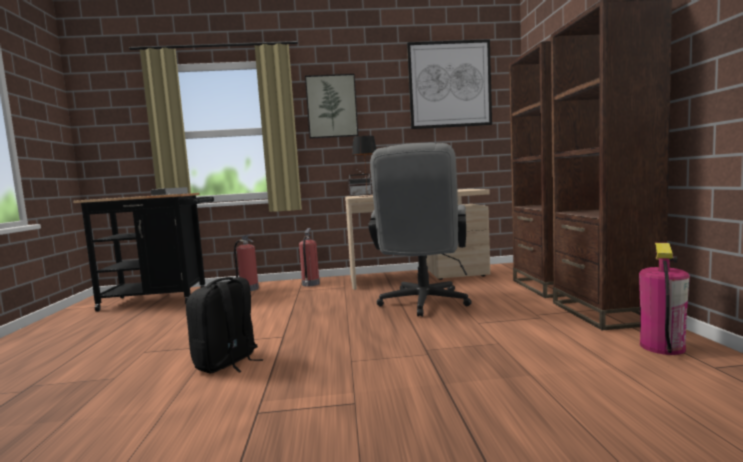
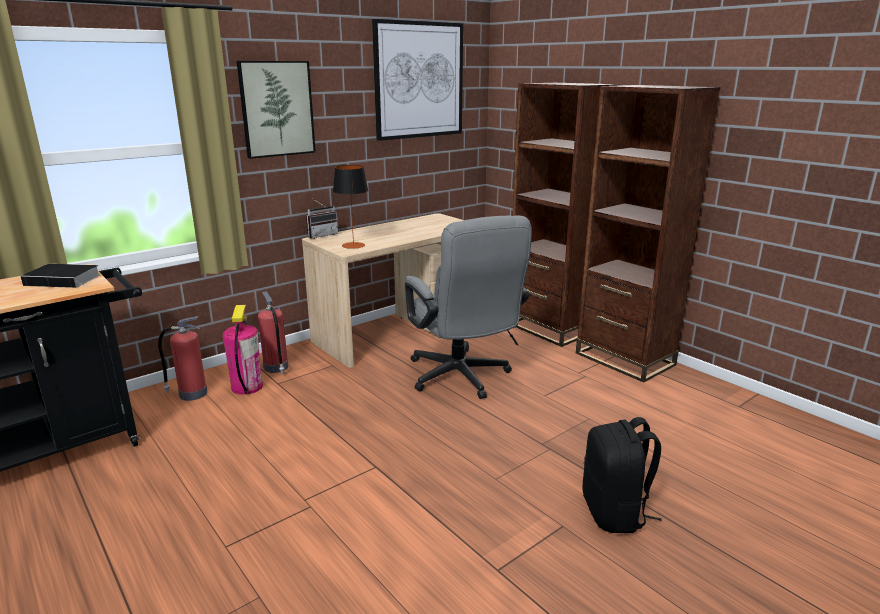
camera: 35 degrees left, 15 degrees up
(227, 363) = (370, 524): black backpack -> black backpack (615, 513)
(662, 347) = (695, 392): fire extinguisher -> fire extinguisher (247, 387)

